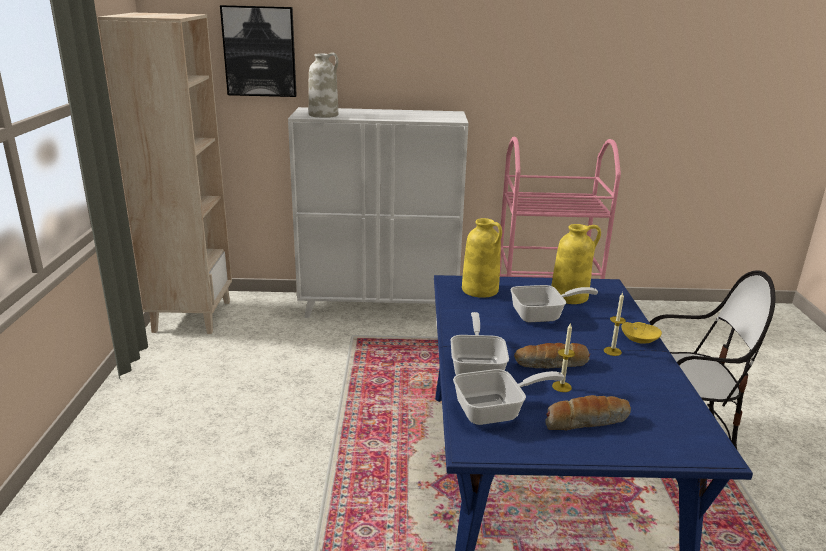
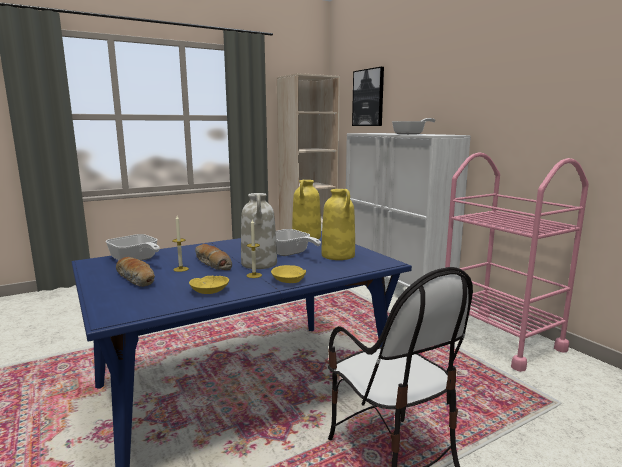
camera: 60 degrees right, 10 degrees down
(324, 115) = (371, 133): white vase -> white vase (259, 264)
(477, 366) = (190, 250): frying pan -> frying pan (411, 134)
(653, 384) = (209, 291): none -> yellow bowl

